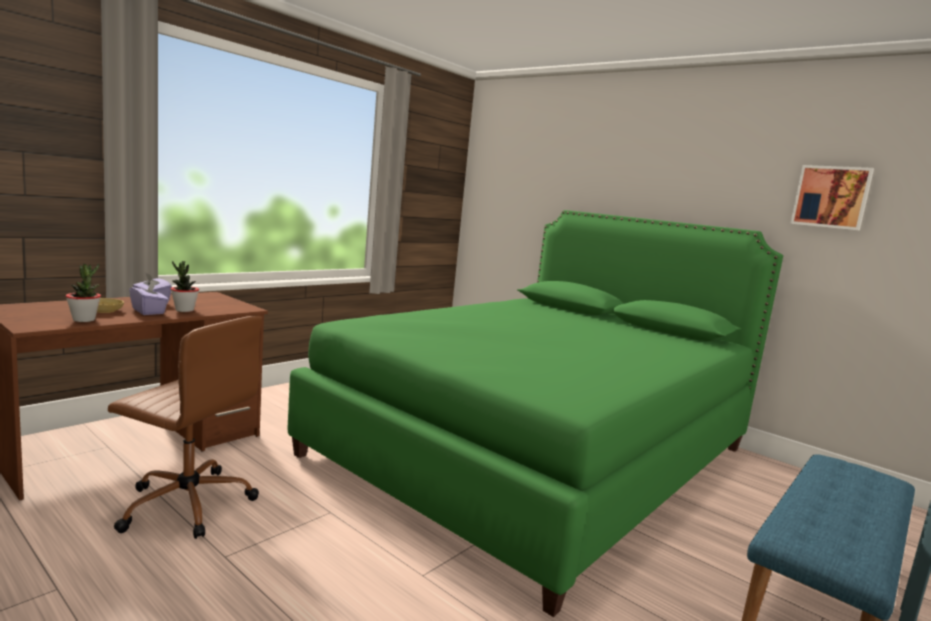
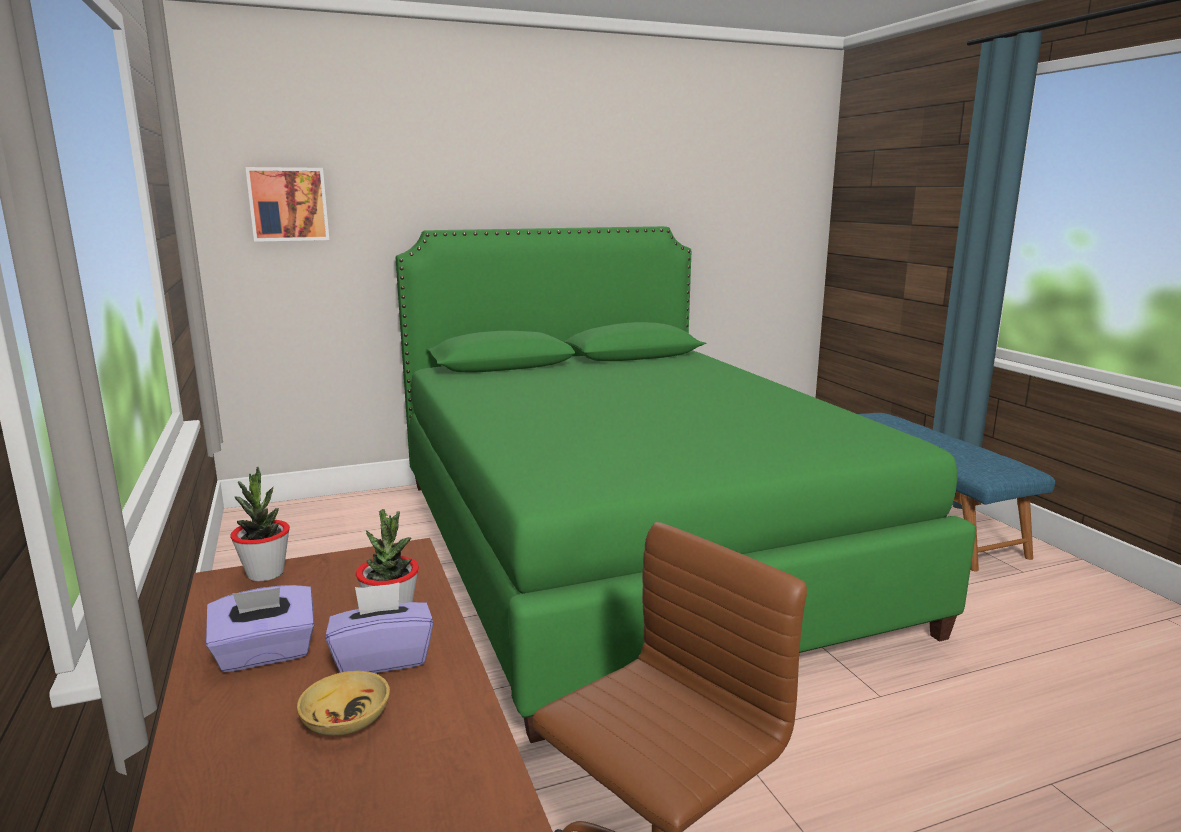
camera: 60 degrees left, 5 degrees up
(84, 320) = (442, 747): potted plant -> potted plant (265, 573)
(831, 197) = (711, 183): picture -> picture (288, 204)

